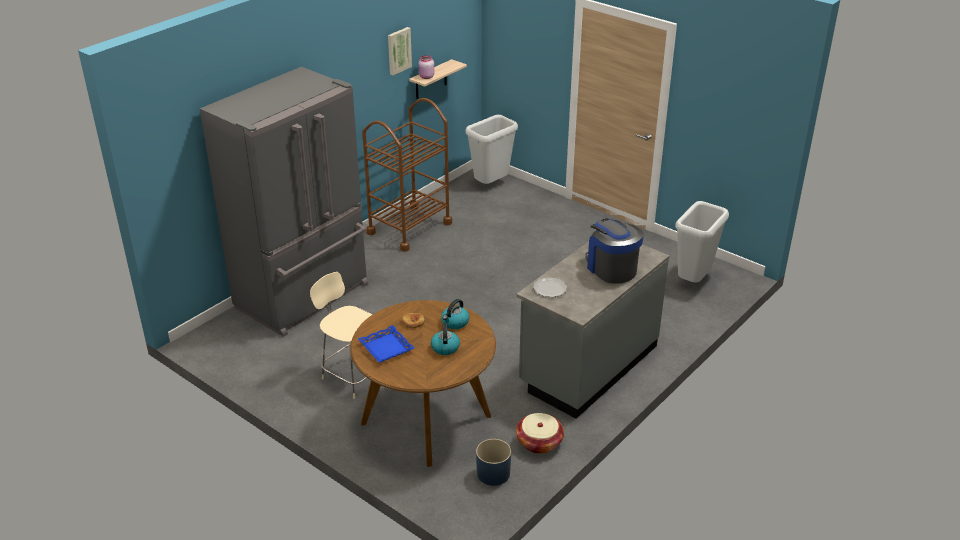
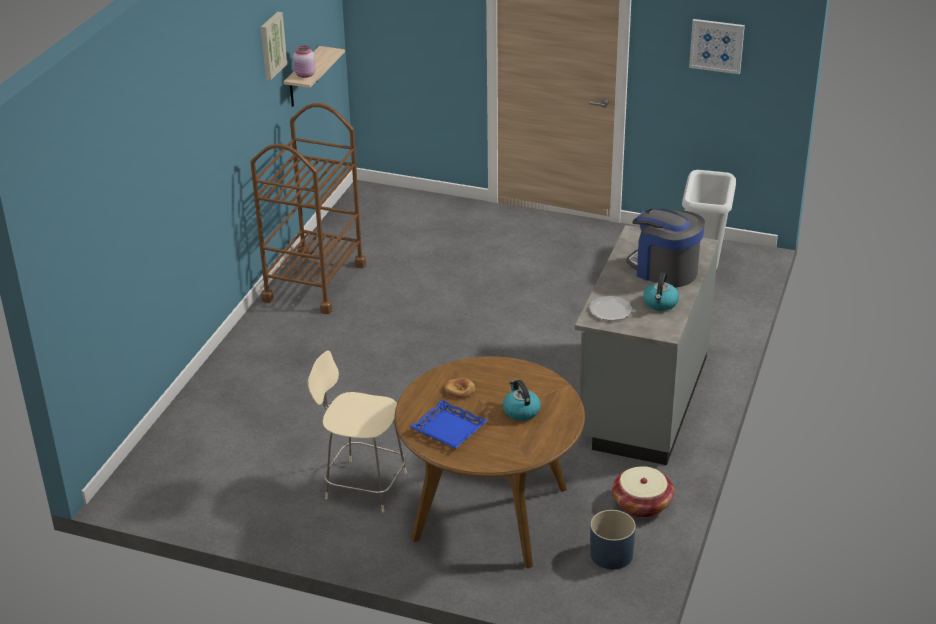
camera: 20 degrees left, 0 degrees up
(304, 297) = (232, 401): grey fridge -> none
(455, 323) = (512, 379): kettle -> kettle (660, 303)
(491, 185) = (385, 205): grey trash can -> none
(731, 106) = (716, 45): none -> picture

